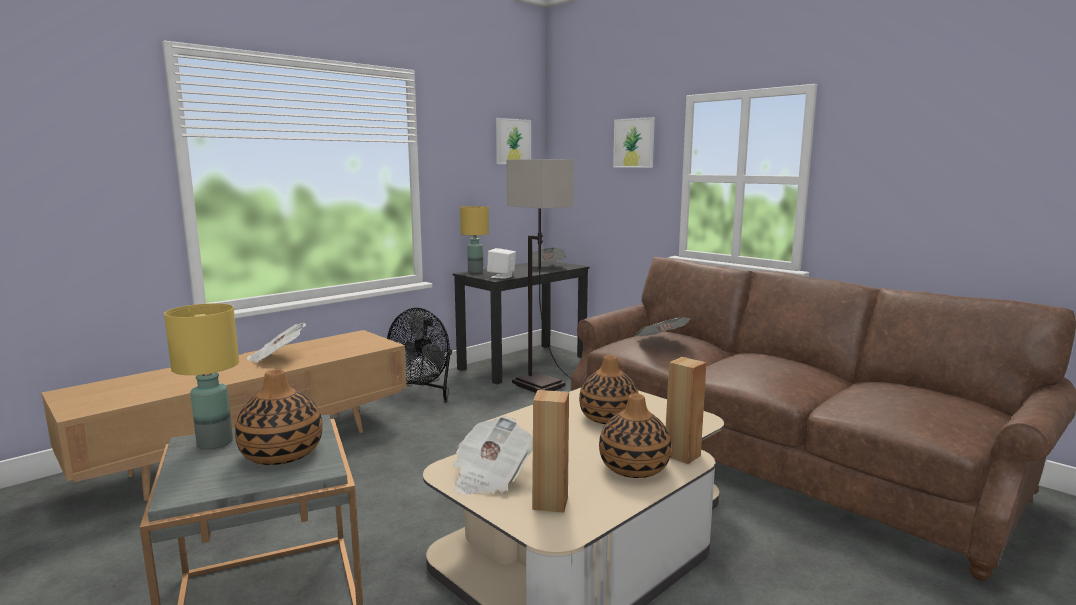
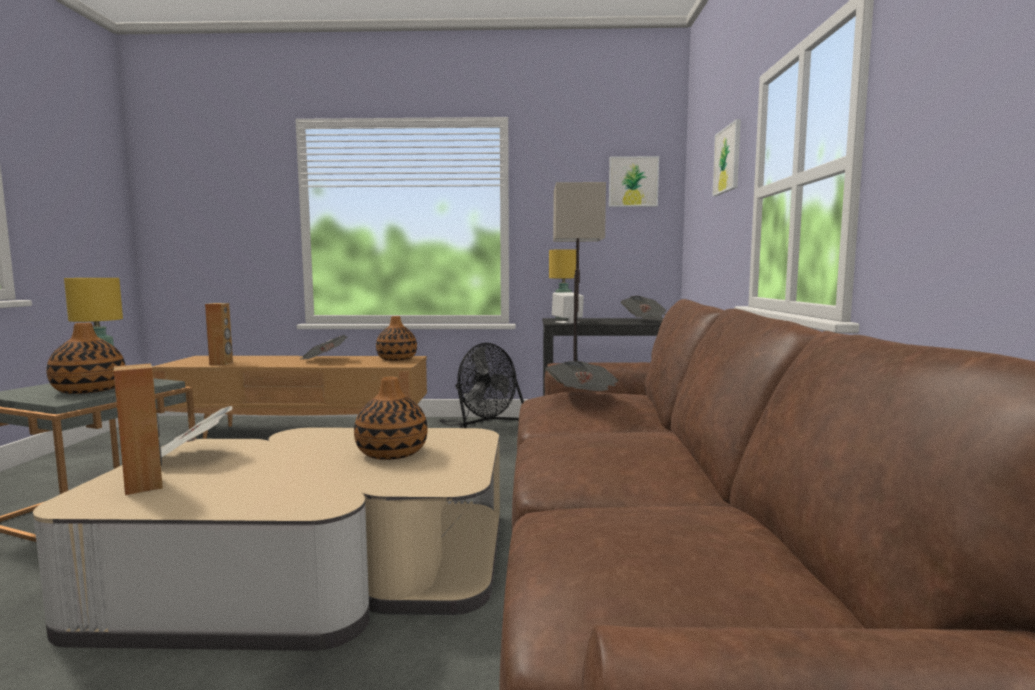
camera: 45 degrees right, 5 degrees down
(422, 389) = (480, 426): black fan -> black fan turned 120 degrees counterclockwise
(633, 468) = (265, 491): vase -> vase (397, 359)
(682, 455) = (329, 500): brown speaker -> brown speaker (221, 363)

